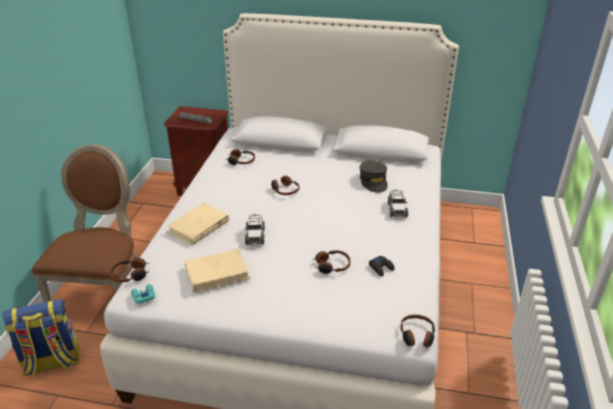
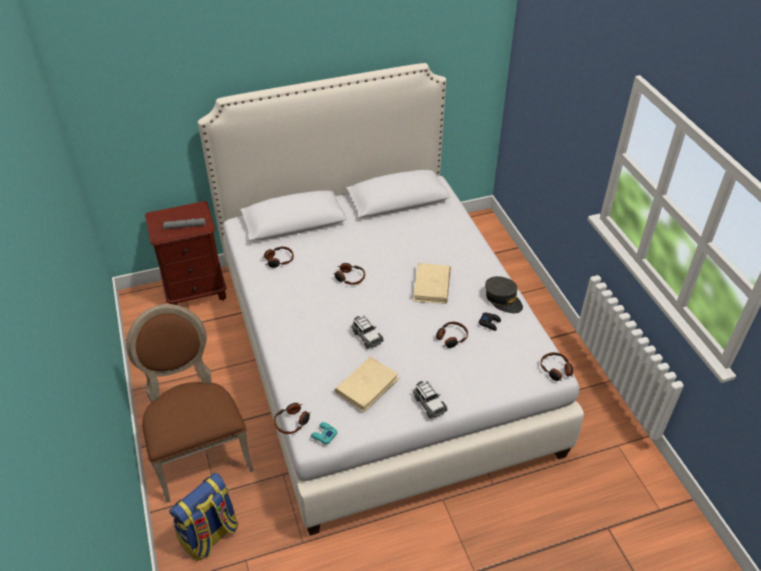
camera: 30 degrees left, 10 degrees up
(198, 226) = (306, 348): beige book -> beige book (431, 286)
(373, 181) = (418, 238): grey cap -> grey cap (503, 299)
(397, 209) = (460, 260): toy car -> toy car (429, 404)

